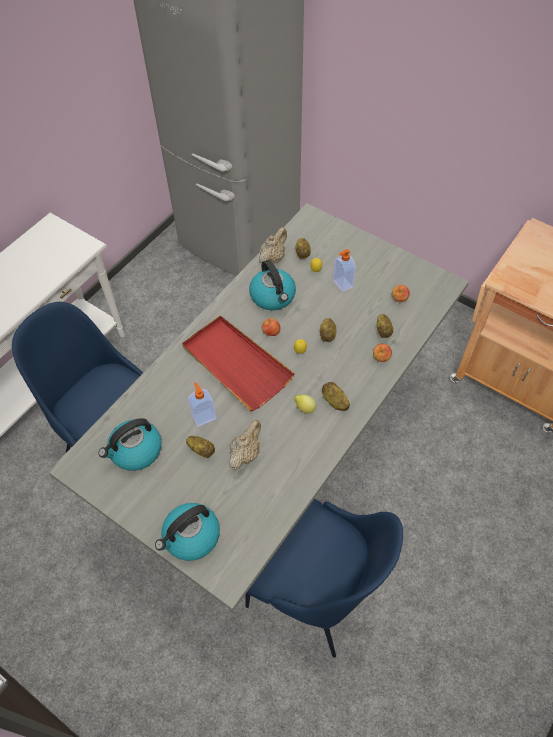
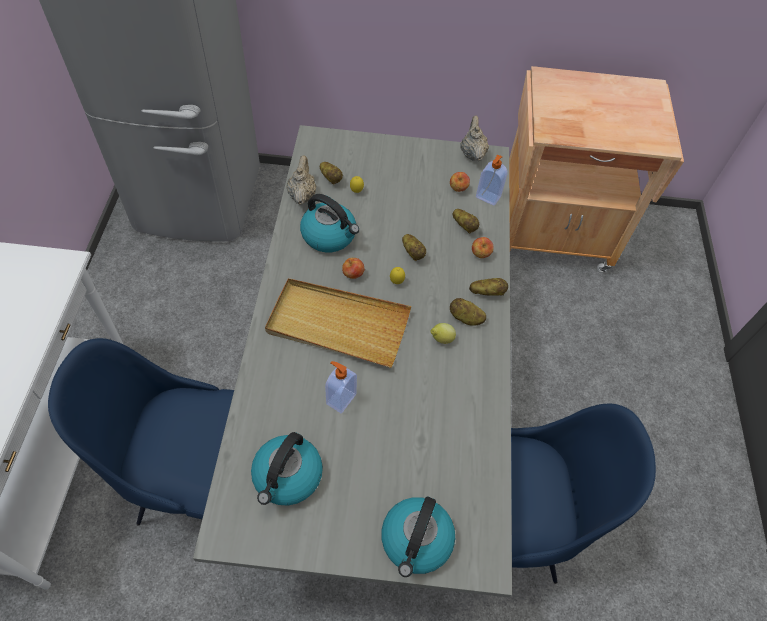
camera: 35 degrees left, 0 degrees up
(201, 450) = (363, 437): potato -> potato (487, 292)
(236, 364) = (337, 325): red tray -> beige tray
(245, 453) = (412, 417): beige teapot -> beige teapot (472, 153)
(342, 284) = (392, 195): soap dispenser -> soap dispenser (487, 197)

